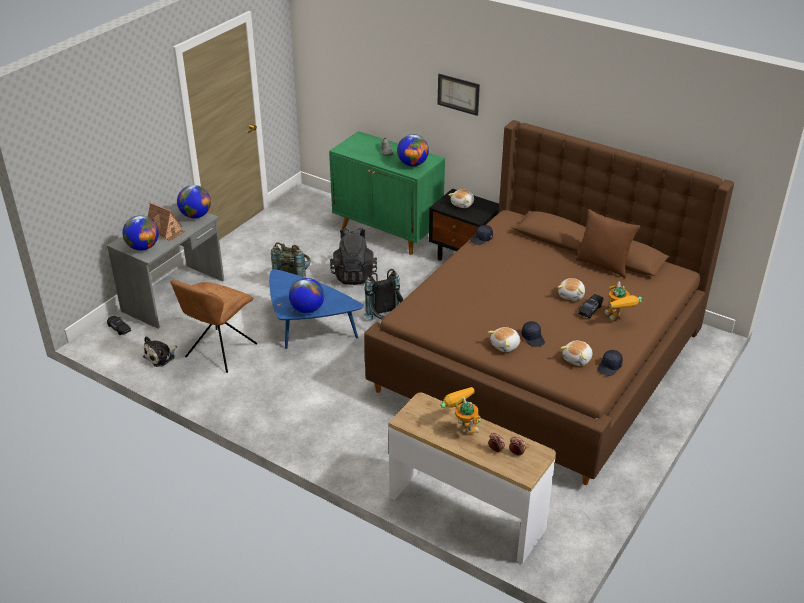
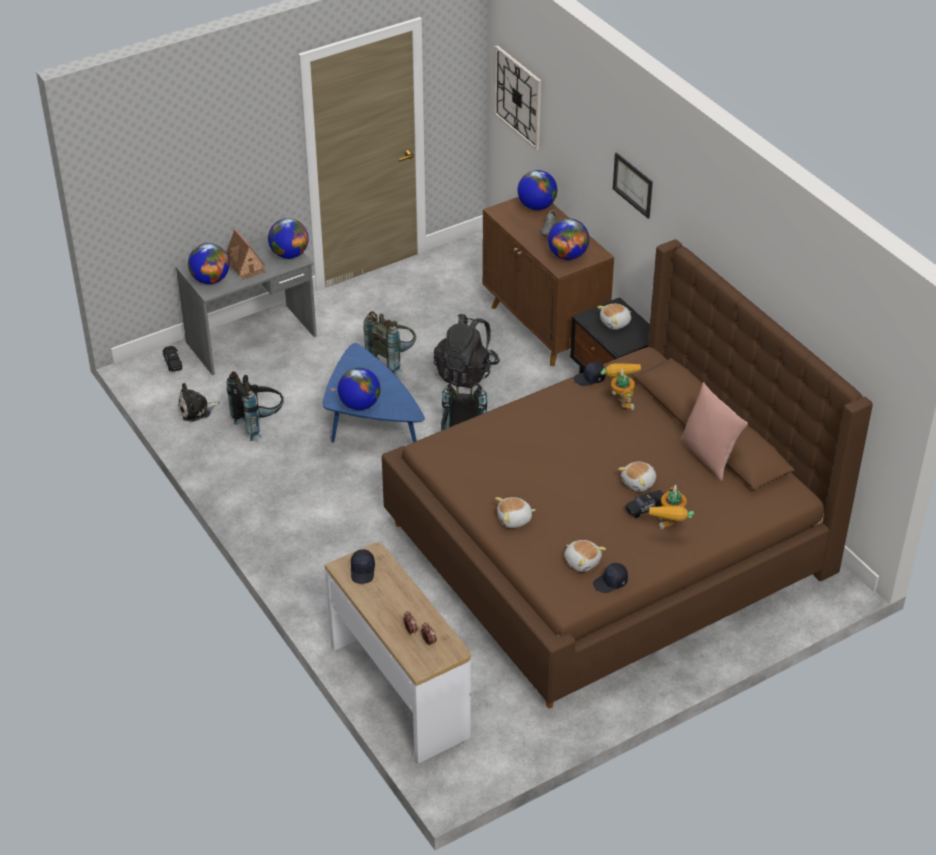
camera: 25 degrees right, 5 degrees up
(219, 352) = (259, 424): brown chair -> black backpack
(329, 64) = (518, 97): none -> wall clock
(366, 140) = (536, 206): none -> globe
(388, 232) = (544, 327): green cabinet -> brown cabinet
(462, 427) = (394, 595): toy robot -> toy robot (620, 401)
(533, 338) = (552, 521): black cap -> black cap (363, 571)
(577, 359) = (582, 561): plush toy -> plush toy turned 105 degrees counterclockwise
(603, 265) = (709, 456): brown pillow -> pink pillow

